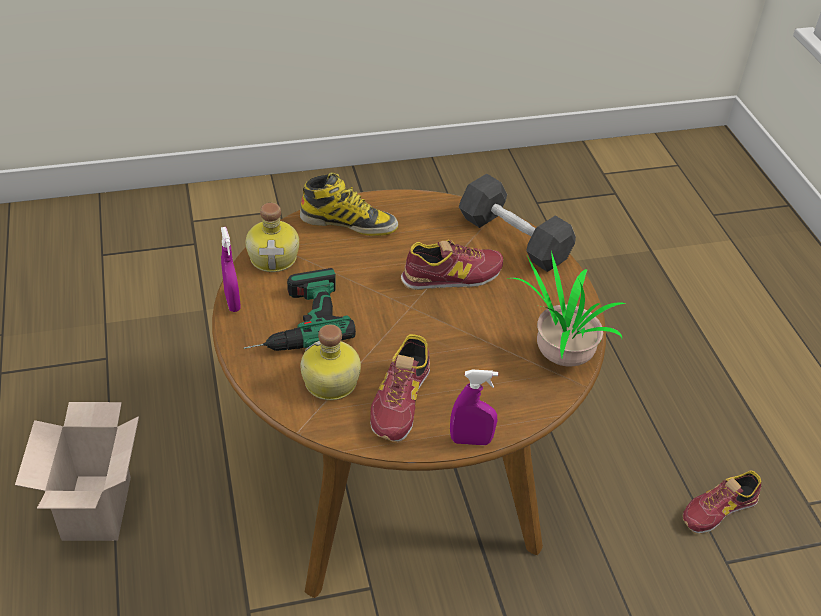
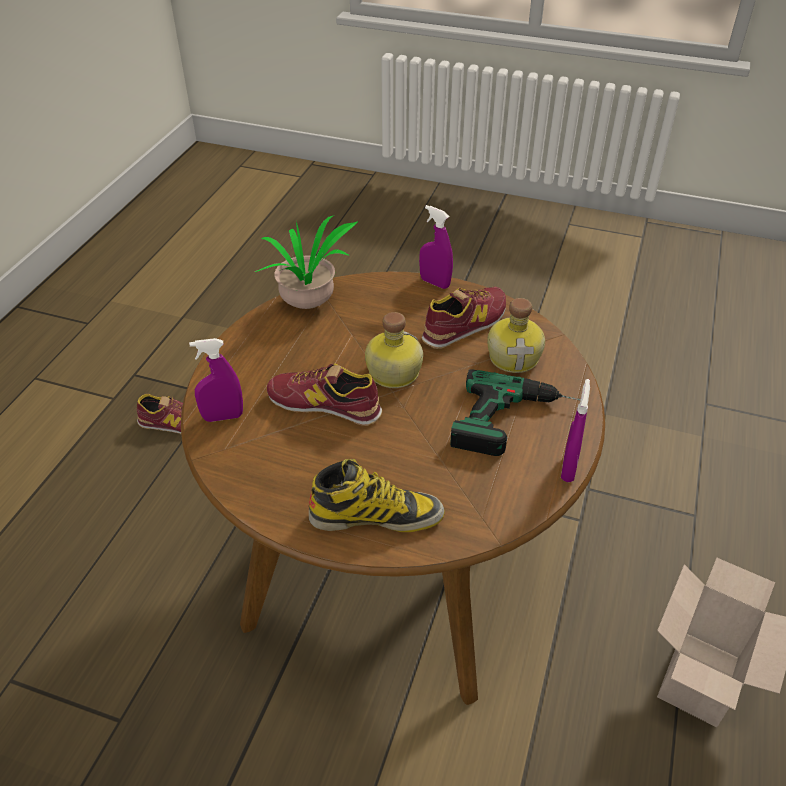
camera: 145 degrees left, 0 degrees up
(274, 257) = (494, 504): bottle -> bottle (392, 372)
(349, 222) = (376, 515): boot -> boot turned 135 degrees clockwise
(513, 239) = (223, 417): black dumbbell -> purple spray bottle

